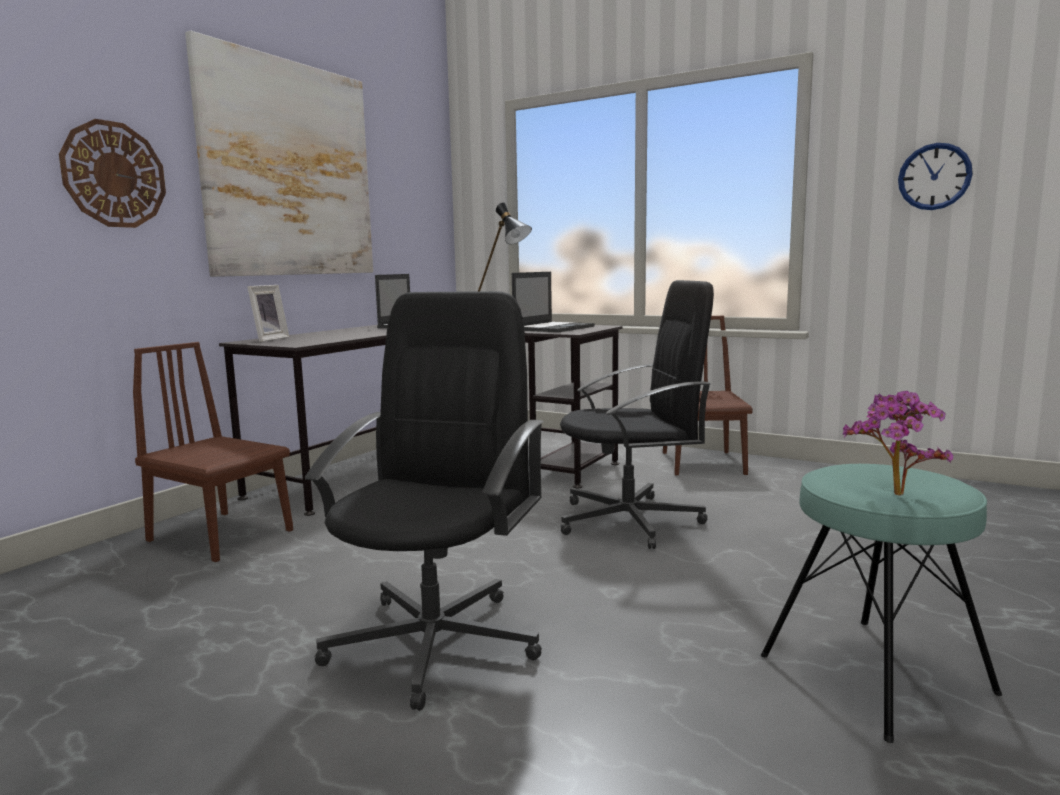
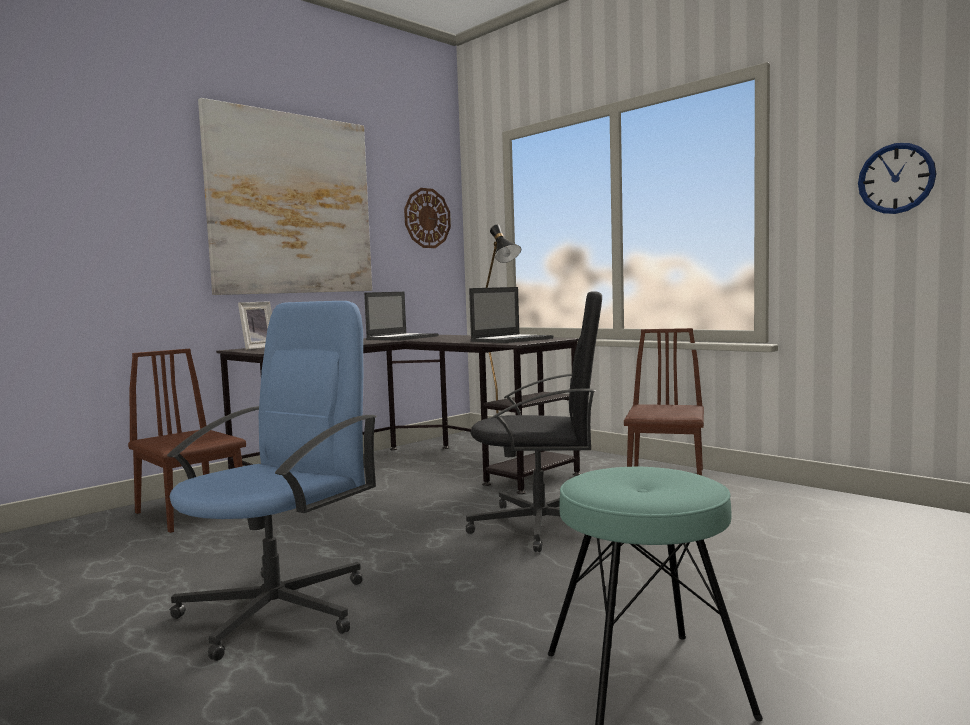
camera: 15 degrees right, 5 degrees down
(114, 175) = (131, 215): wall clock -> wall clock (427, 218)
(436, 641) = (278, 609): black office chair -> blue office chair
(893, 496) = (619, 494): potted plant -> none

